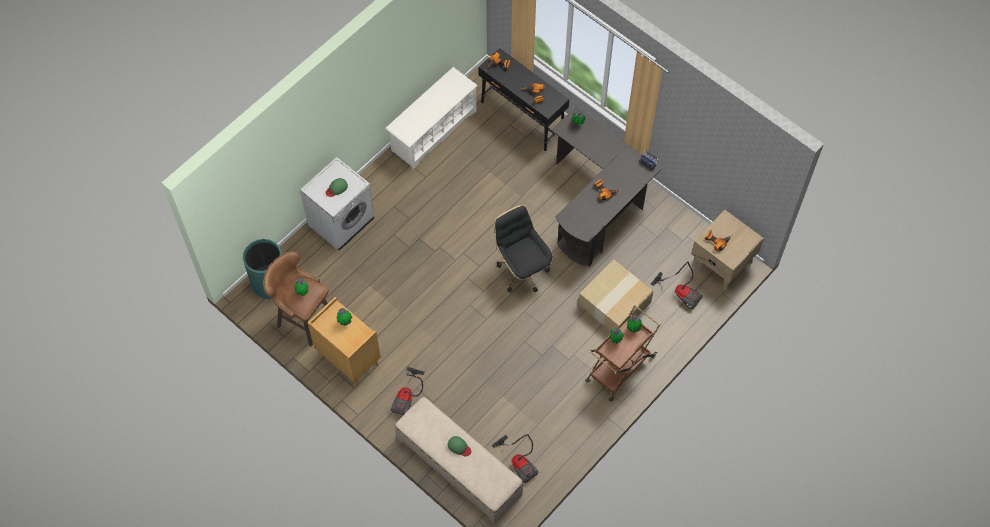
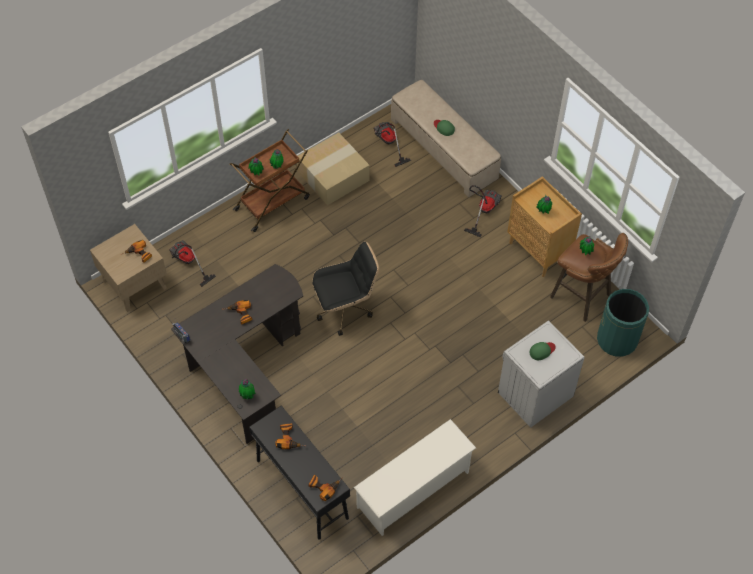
camera: 170 degrees left, 5 degrees down
(521, 270) = (346, 311): black office chair -> black office chair turned 90 degrees counterclockwise
(614, 304) = (259, 262): cardboard box -> cardboard box (333, 175)

